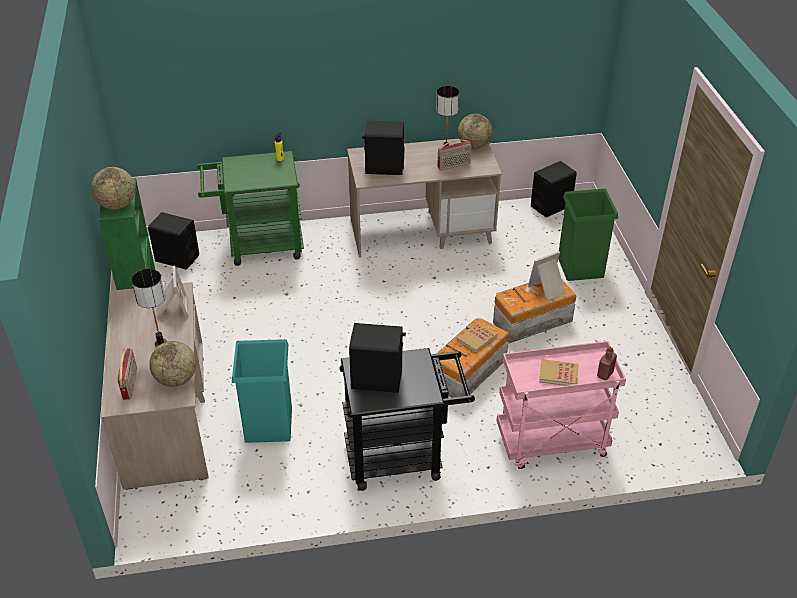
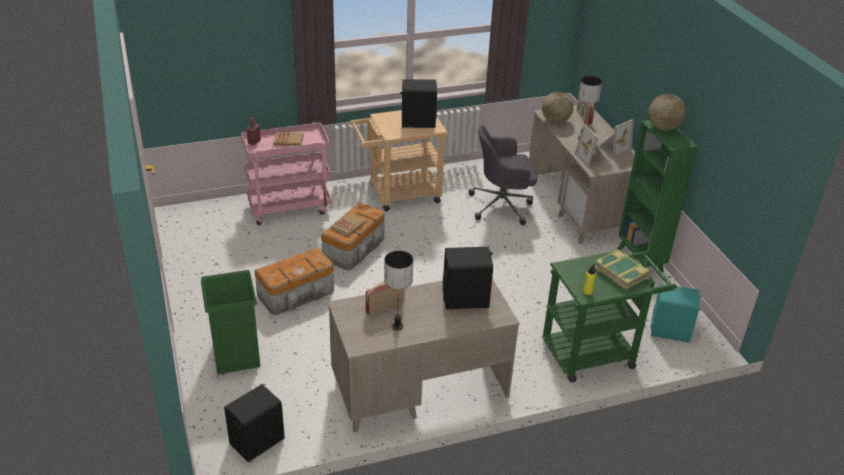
camera: 170 degrees right, 5 degrees down
(177, 258) = (670, 330): black speaker -> turquoise speaker
(239, 170) = (622, 272): none -> book
(268, 425) = (502, 205): turquoise trash can -> grey office chair
(403, 456) = (398, 194): black cart -> beige cart
(474, 145) = (362, 339): globe -> none
(548, 289) = (281, 270): picture frame -> picture frame (613, 148)

